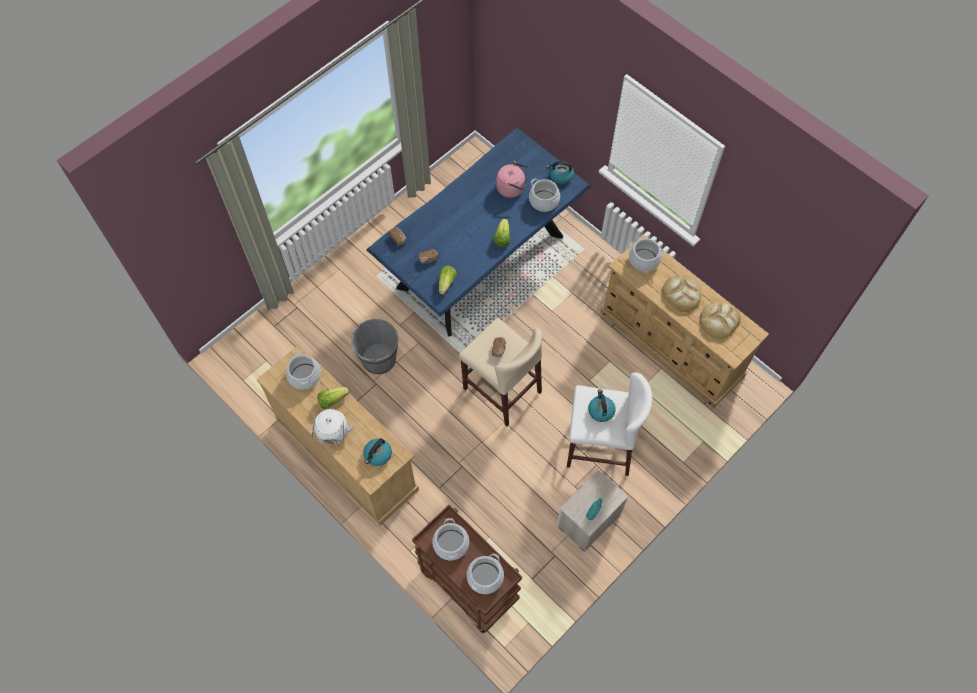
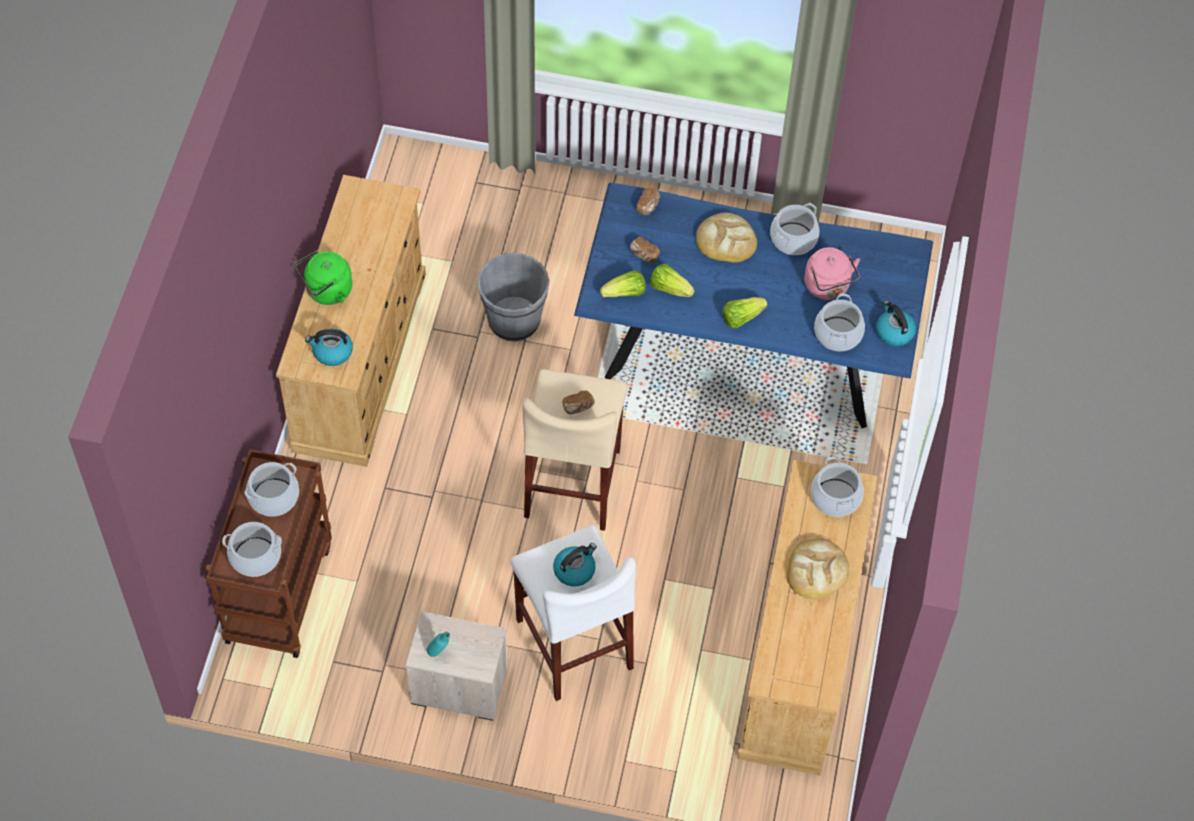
camera: 55 degrees right, 5 degrees down
(304, 376) = (381, 219): cooking pot -> cooking pot (793, 239)
(332, 400) = (370, 265): lettuce -> lettuce (669, 288)
(333, 434) = (326, 291): white kettle -> green kettle
(719, 321) = (809, 637): bread -> bread (726, 240)

